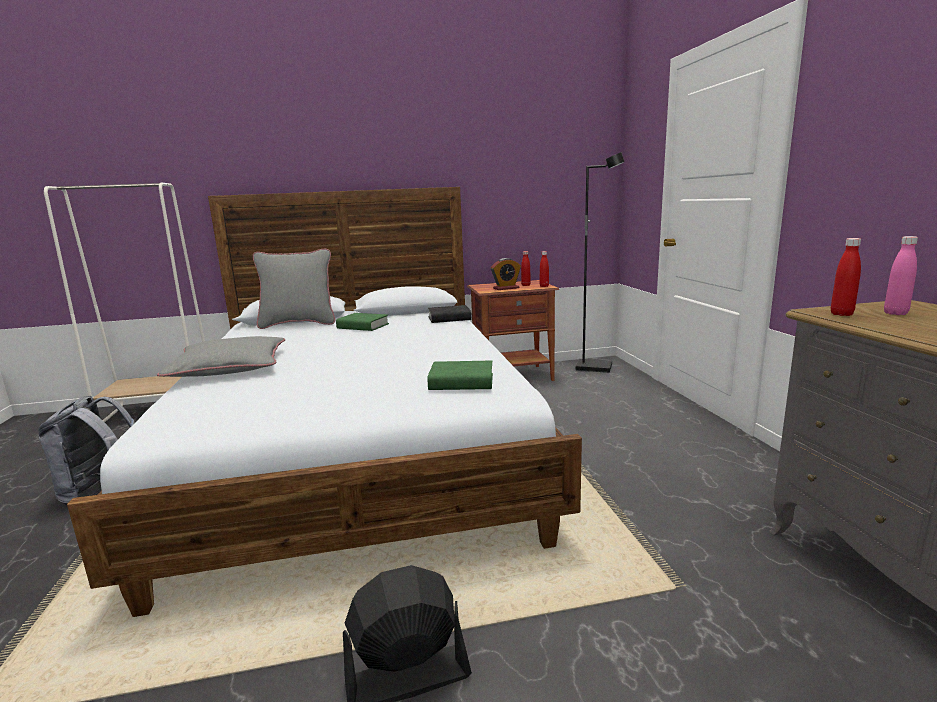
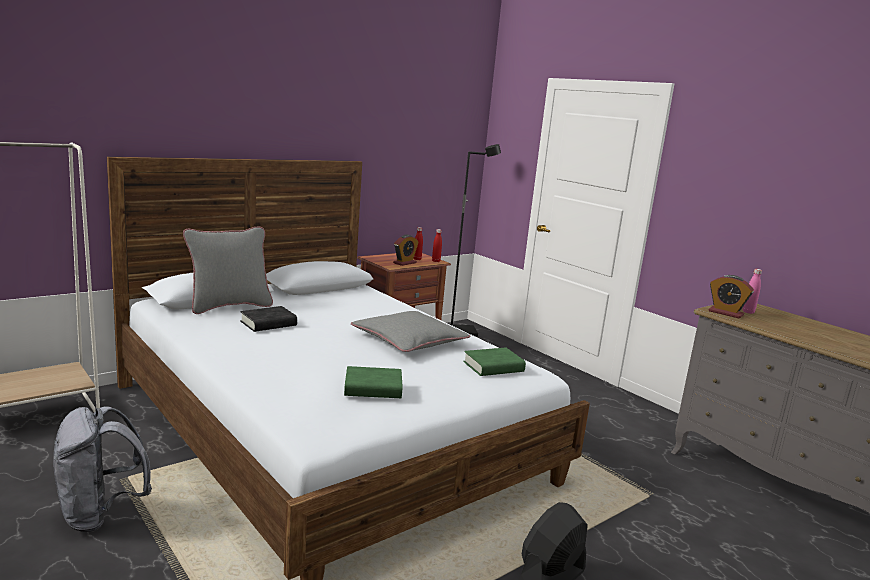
camera: 30 degrees left, 0 degrees up
(229, 367) = (260, 365): grey pillow -> grey pillow (409, 340)
(363, 326) = (308, 308): green book -> green book (373, 388)
(449, 318) = (380, 297): black book -> black book (268, 323)
(841, 314) = (725, 313): red bottle -> alarm clock

